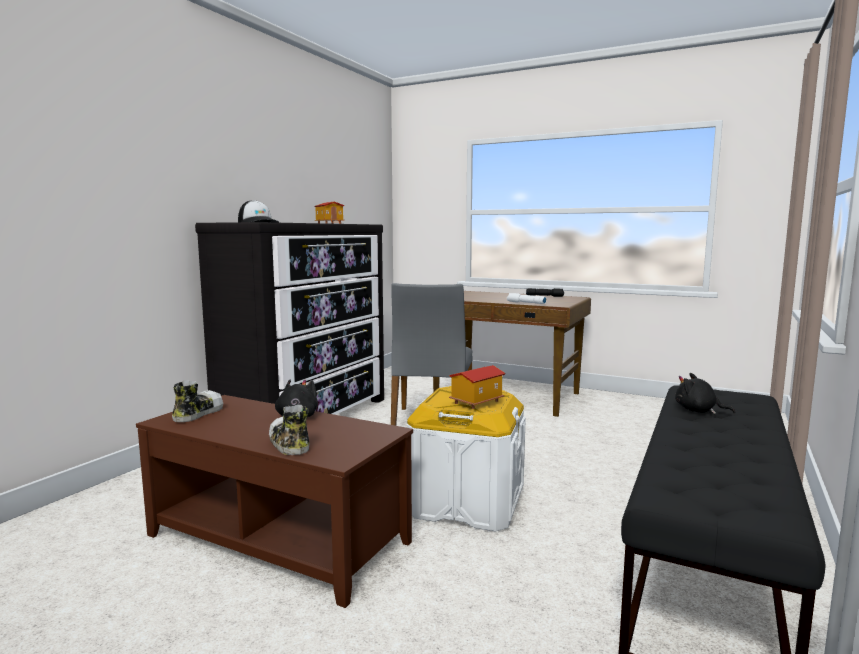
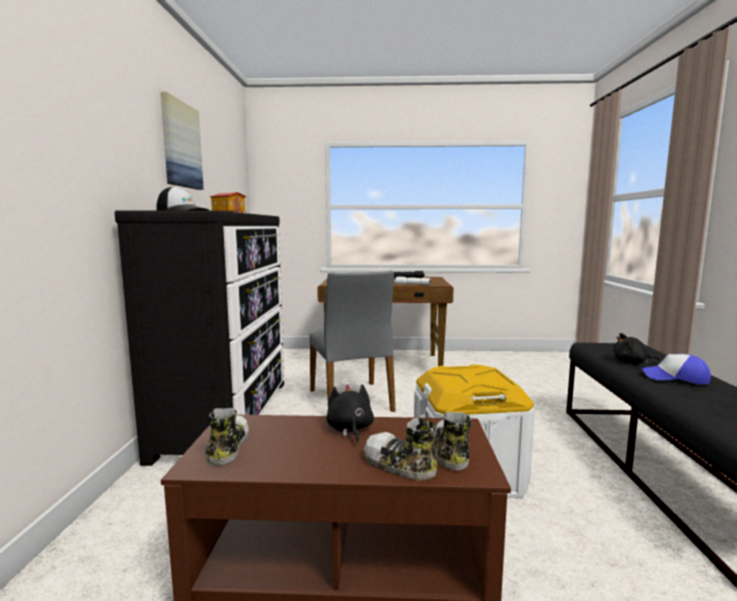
camera: 25 degrees left, 0 degrees up
(285, 159) = (181, 145): none -> picture
(343, 444) = (450, 451): none -> shoe
(476, 402) = (484, 380): toy house -> none
(715, 431) = (675, 378): none -> cap

